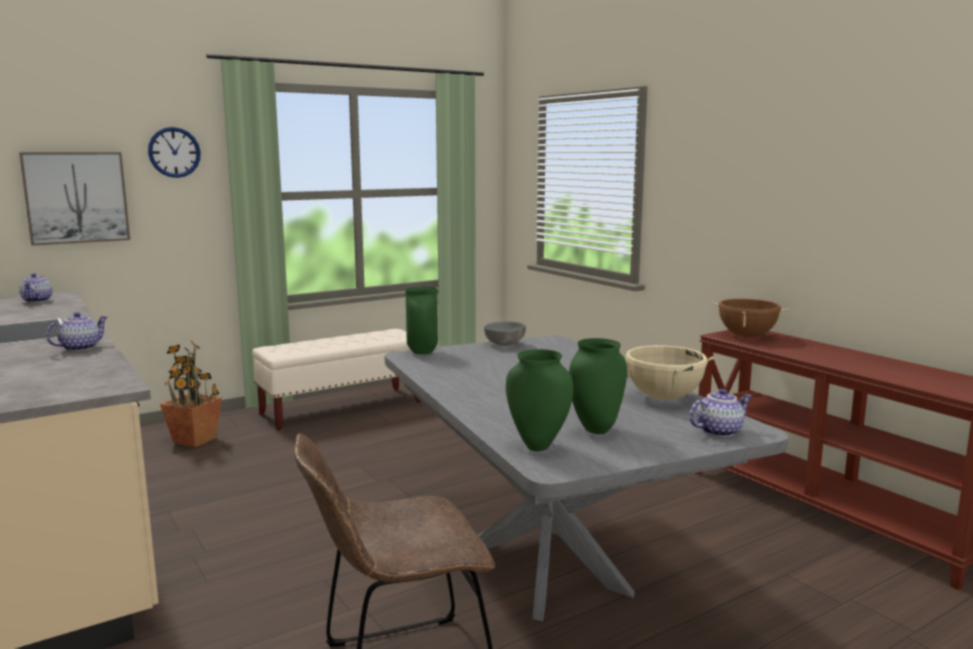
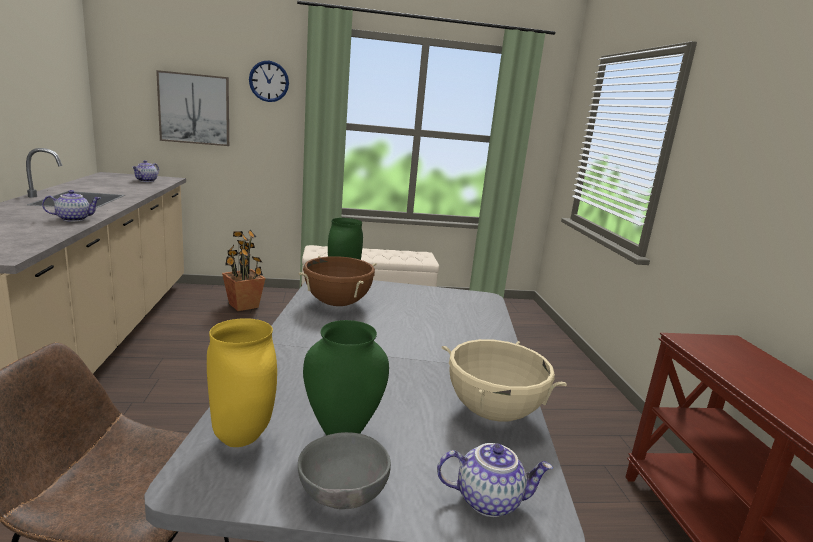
camera: 25 degrees right, 5 degrees up
(505, 345) = (428, 292): grey bowl -> grey bowl (341, 496)
(538, 446) = (243, 438): green vase -> yellow vase
(747, 336) = (719, 349): brown cooking pot -> brown cooking pot (337, 303)

